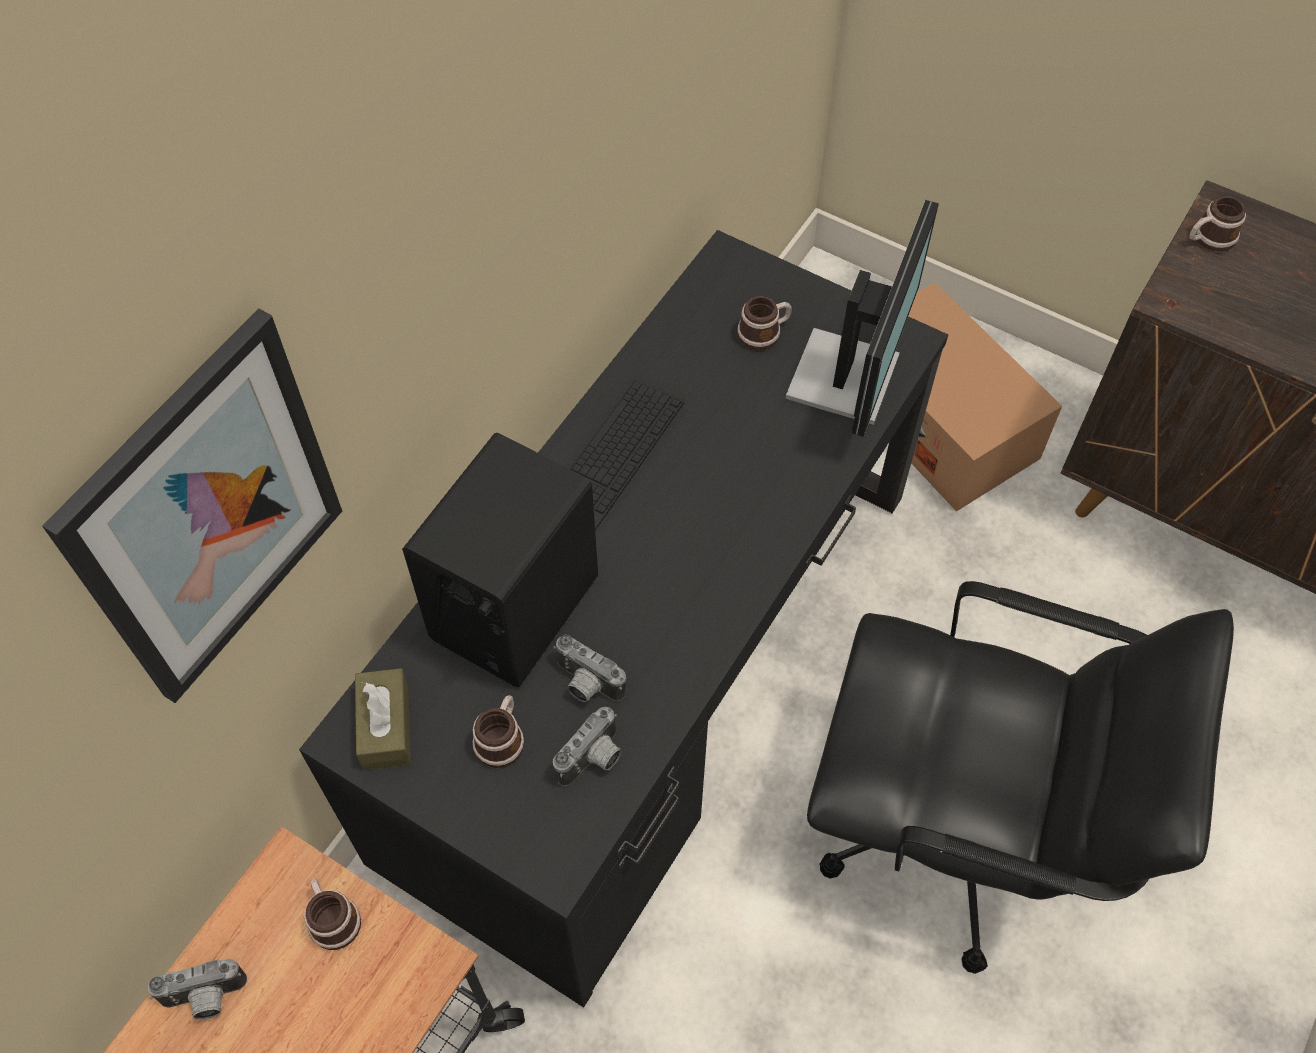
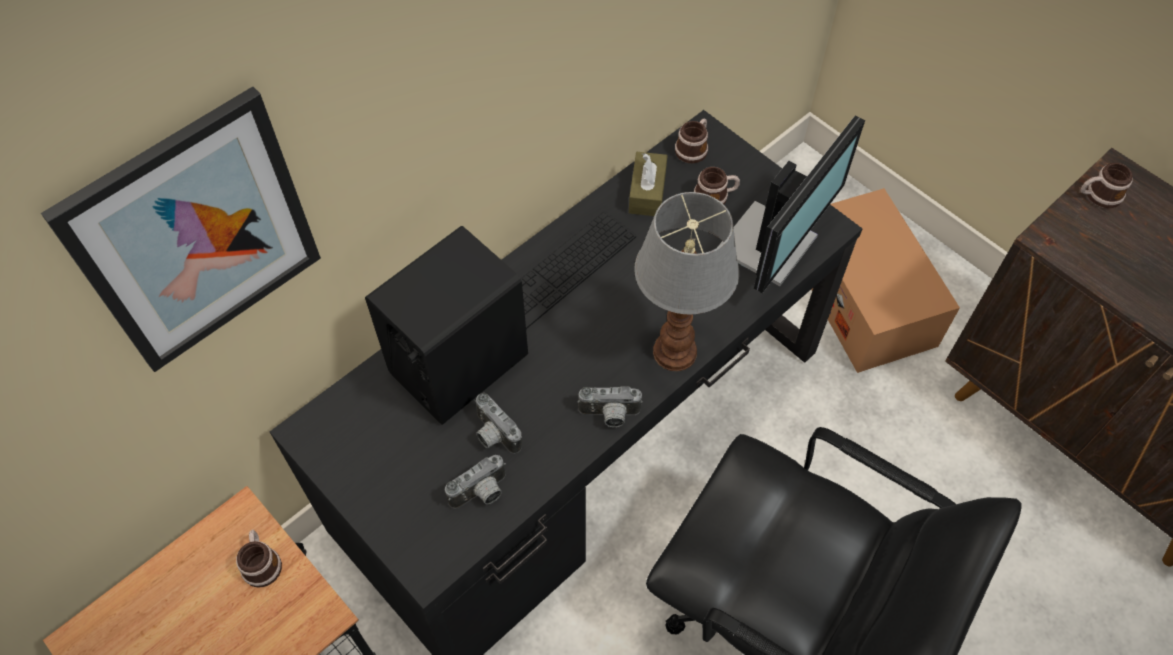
camera: 15 degrees right, 0 degrees up
(205, 999) = (154, 598): camera -> camera (609, 416)
(386, 726) = (336, 430): brown tissue box -> brown tissue box (647, 192)
(502, 738) = (418, 460): mug -> mug (693, 148)
(774, 530) = (675, 350): none -> table lamp

